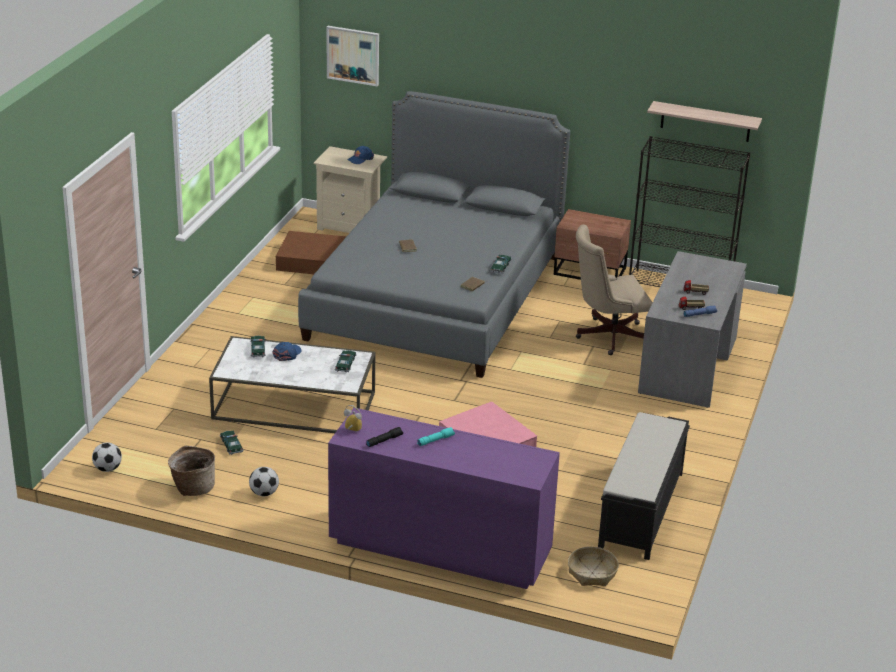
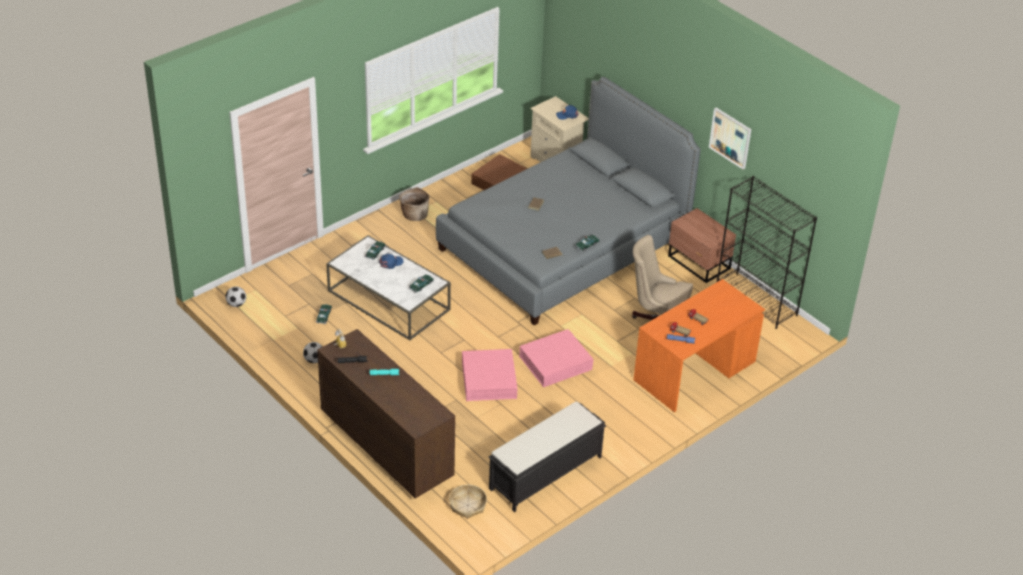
camera: 30 degrees right, 10 degrees up
(193, 487) = (275, 338): basket -> basket (414, 214)
(353, 55) = (574, 35): picture -> picture (730, 137)
(439, 548) = (386, 445): purple dresser -> brown dresser
(541, 404) = (555, 362): none -> pink storage box
(689, 365) = (694, 371): grey desk -> orange desk
(705, 121) = (790, 180): shelf -> none

